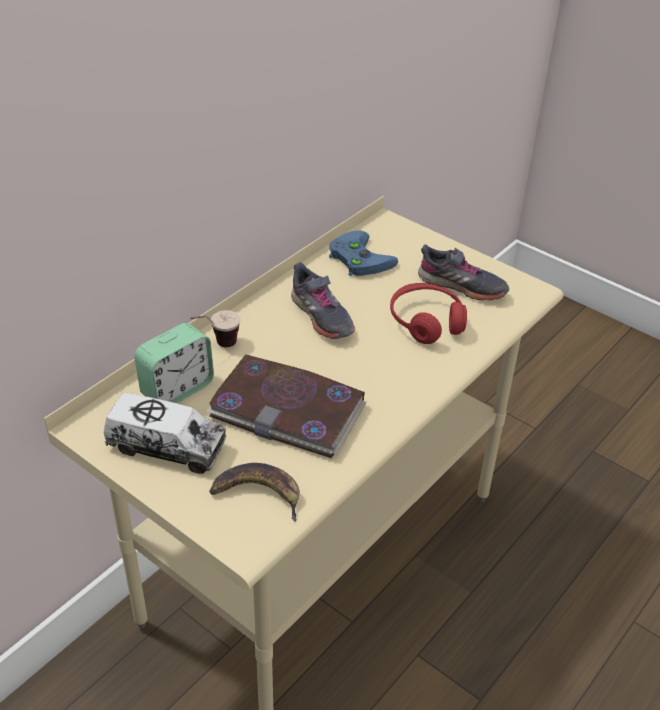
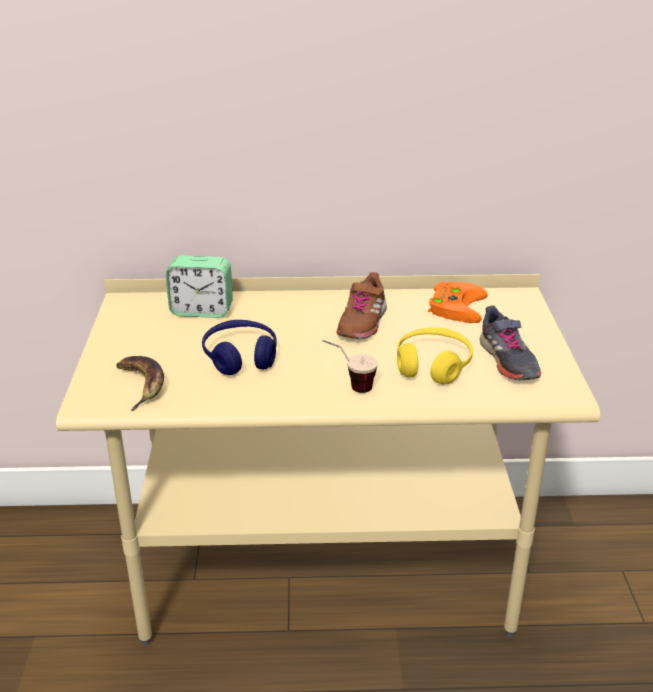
camera: 50 degrees right, 10 degrees down
(167, 446) = (143, 333): toy truck -> none
(216, 346) = (265, 303): cup -> cup (349, 386)
(288, 410) = (240, 357): book -> blue headphones
(321, 316) = (361, 322): grey shoe -> brown shoe
(357, 258) = (454, 305): blue game controller -> orange game controller
(426, 321) = (433, 365): red headphones -> yellow headphones

